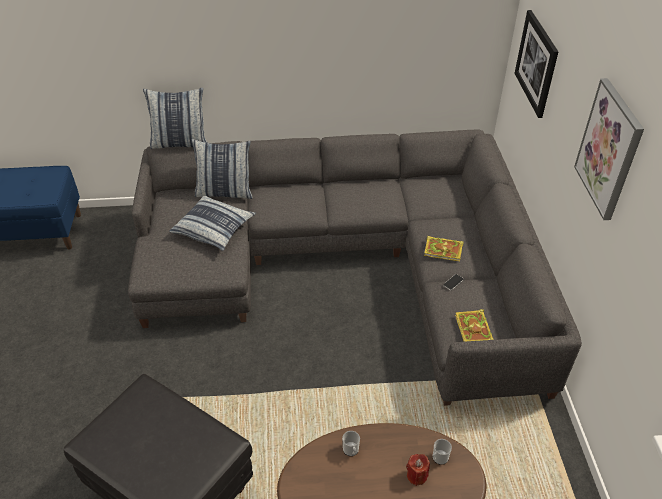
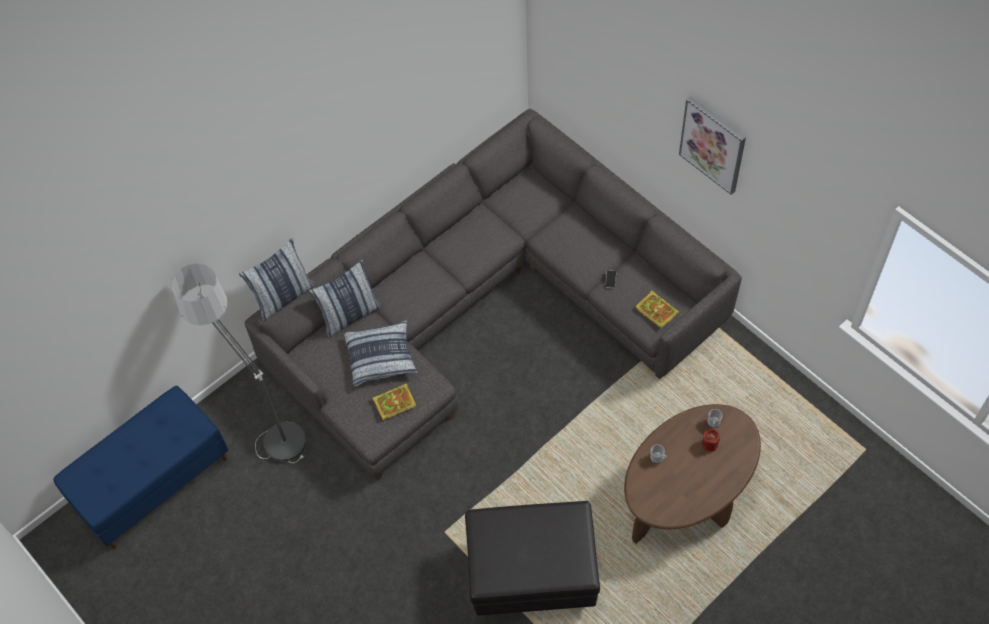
camera: 35 degrees left, 15 degrees up
(118, 241) = (263, 422): none -> floor lamp
(444, 250) = (580, 253): book -> book (395, 402)
(537, 63) = (583, 61): picture -> none

